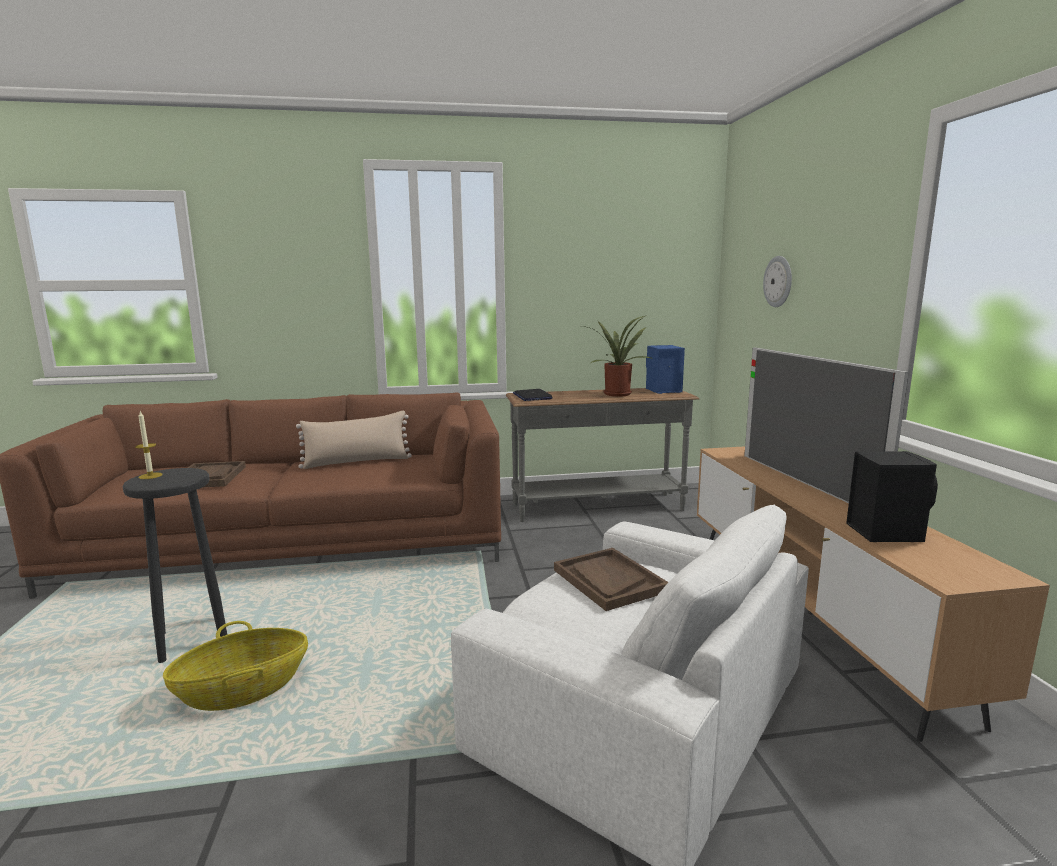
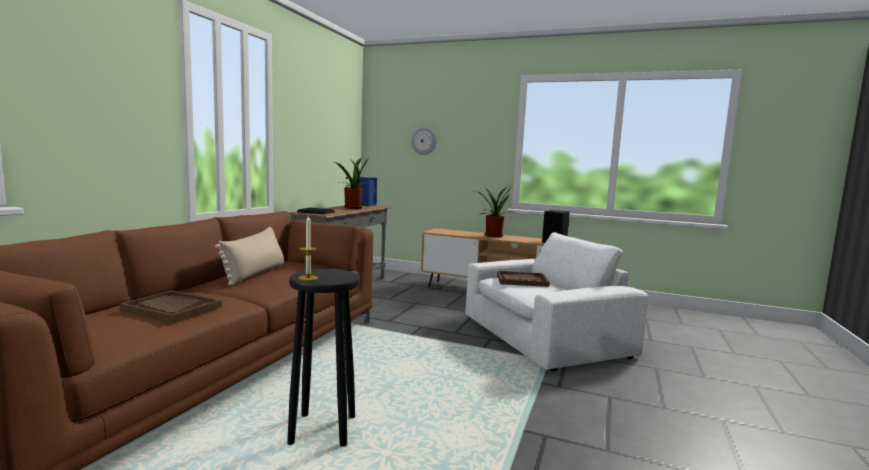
camera: 60 degrees left, 5 degrees down
(243, 690) = (428, 417): basket -> none
(804, 482) = (493, 235): television -> potted plant

